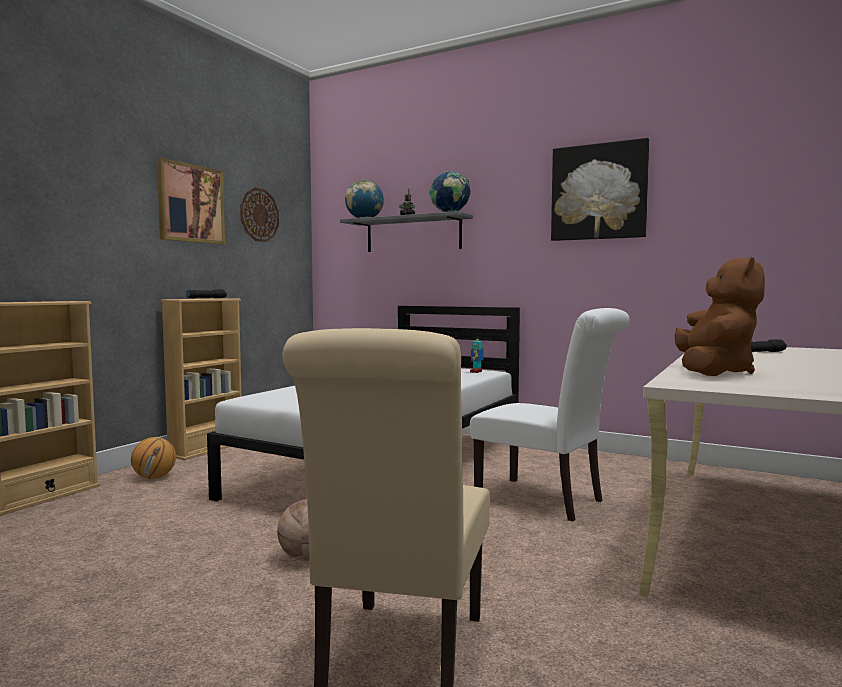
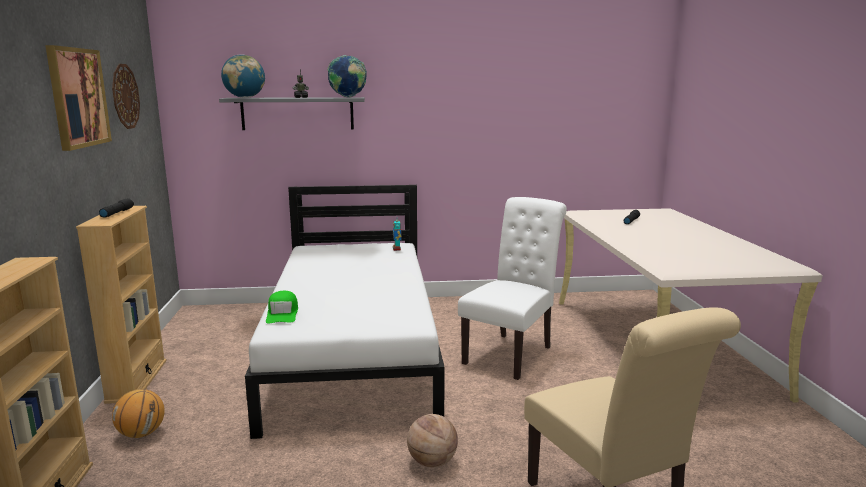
camera: 35 degrees left, 10 degrees up
(275, 391) = (282, 314): none -> green cap
(546, 500) = (511, 353): white chair -> white chair turned 60 degrees counterclockwise
(599, 192) = (482, 84): picture -> none
(714, 372) = (670, 257): brown plush toy -> none

